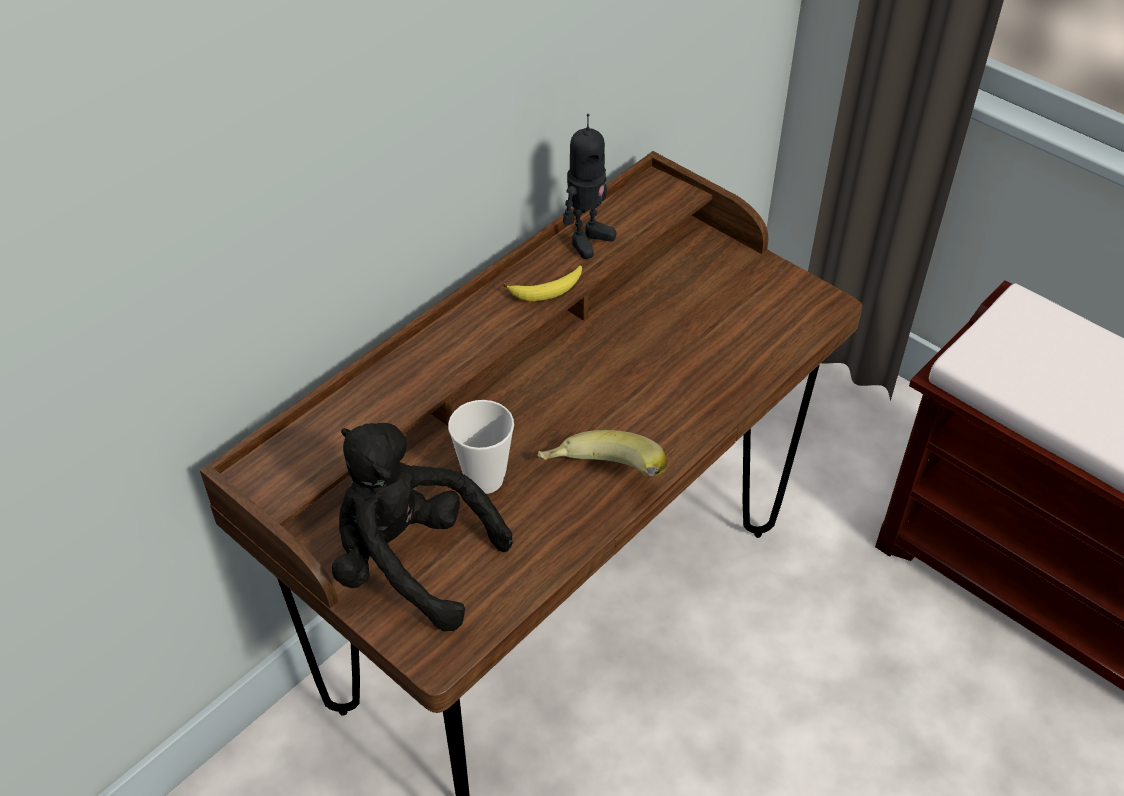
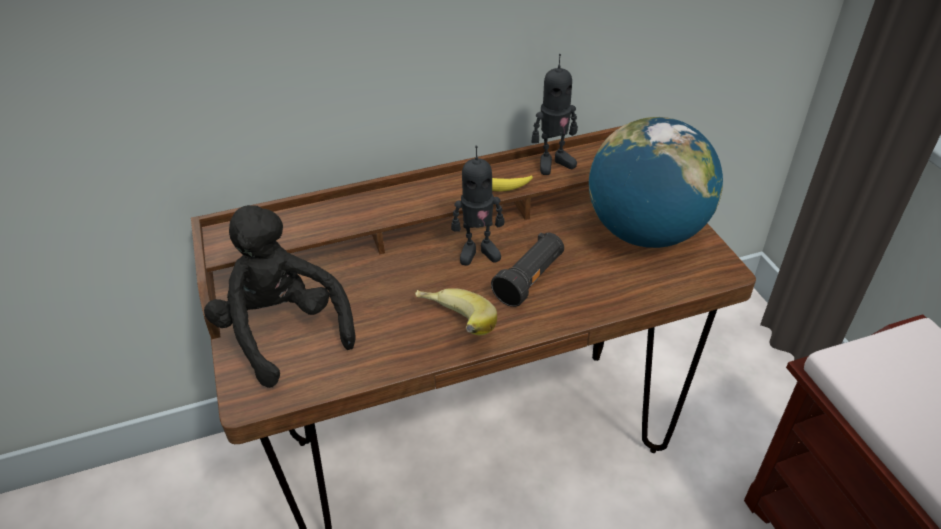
camera: 30 degrees right, 5 degrees down
(485, 479) = (375, 297): cup -> none
(561, 380) = (478, 252): none -> toy robot
(641, 391) = (530, 279): none -> black flashlight
(723, 289) = (645, 232): none -> globe

